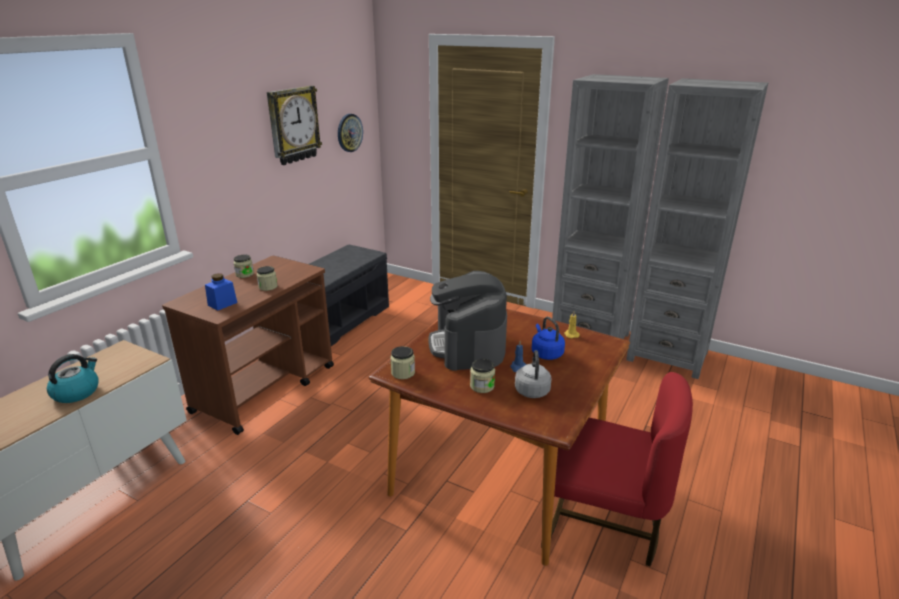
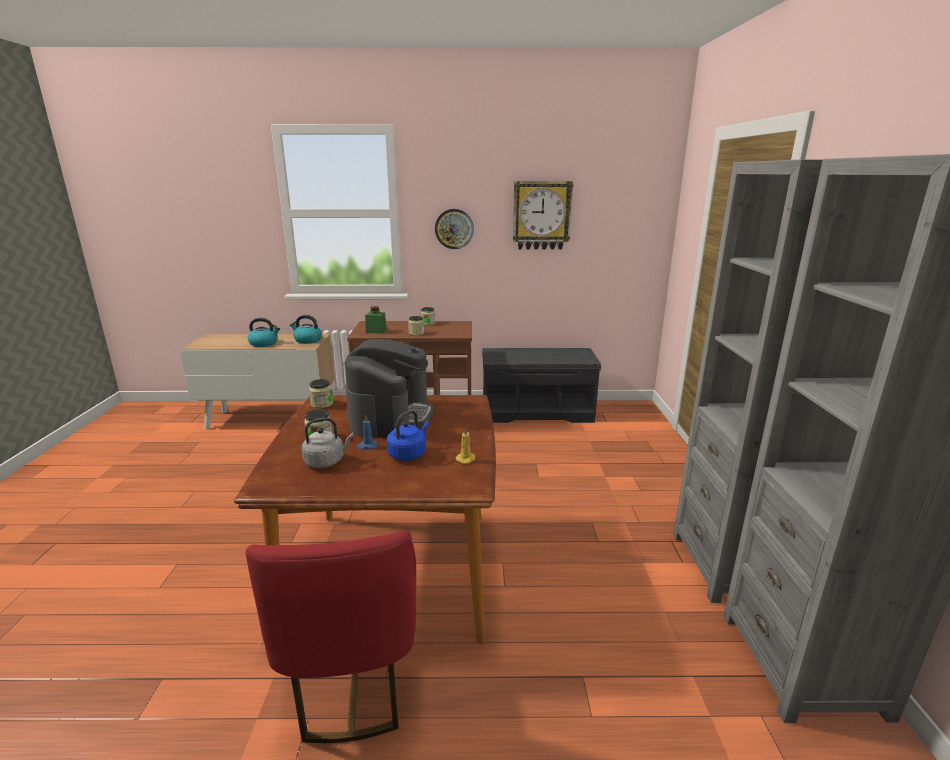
camera: 60 degrees right, 5 degrees down
(124, 358) = (307, 340): none -> kettle
(222, 304) = (376, 331): blue jar -> green jar
(349, 132) = (620, 236): wall clock -> wall clock (454, 229)
(468, 346) = (391, 416): coffee machine -> coffee machine turned 135 degrees clockwise

